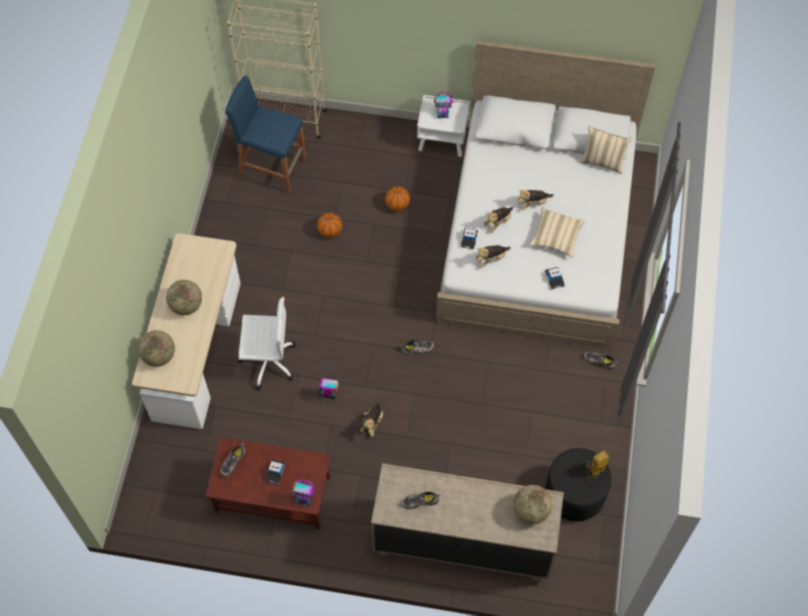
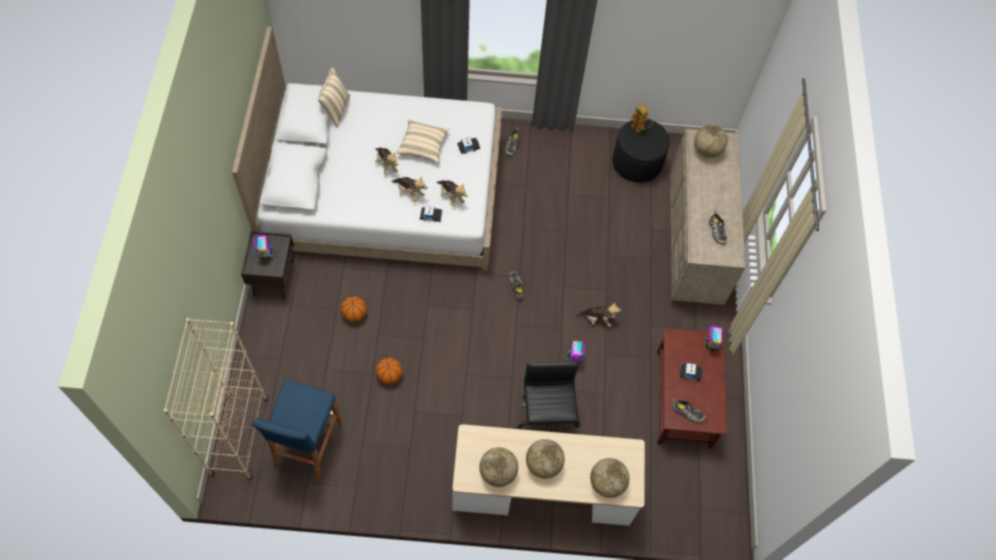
camera: 100 degrees left, 0 degrees up
(185, 268) = (498, 472): none -> globe
(267, 361) = (546, 420): white office chair -> black office chair
(442, 141) = (273, 277): white nightstand -> brown nightstand

